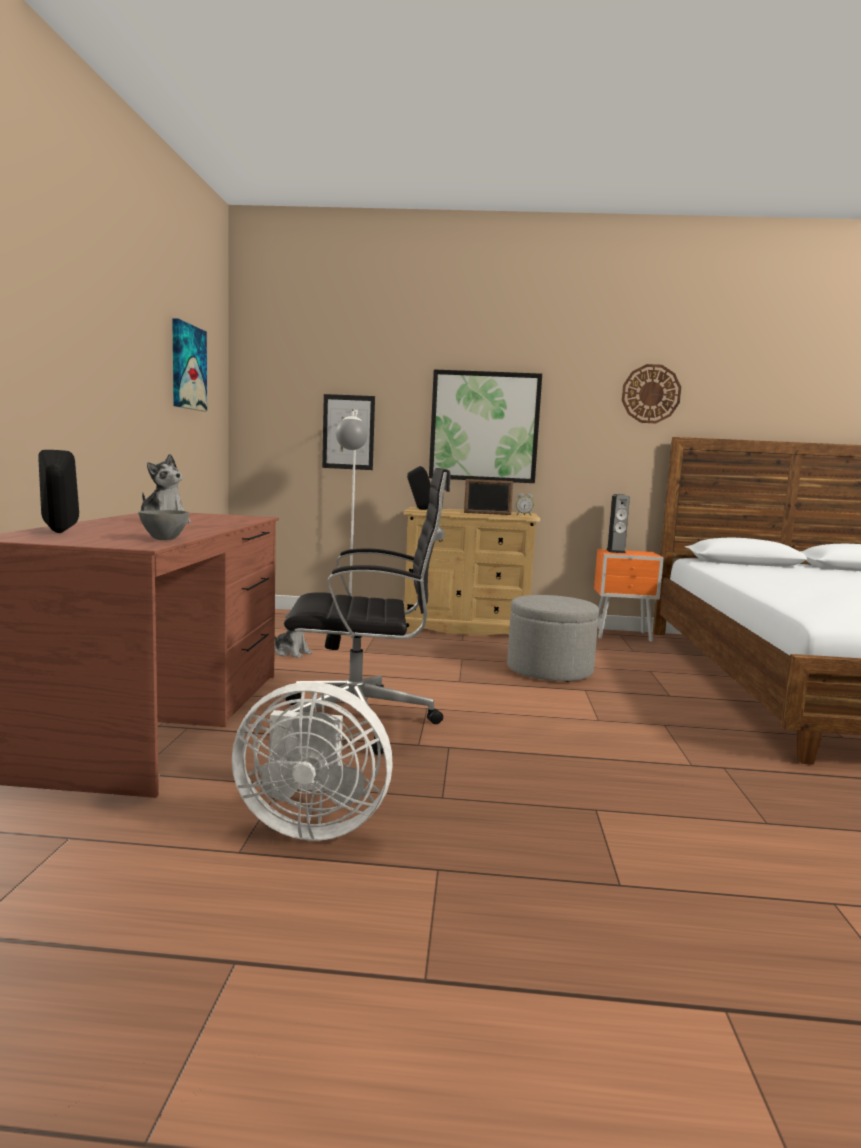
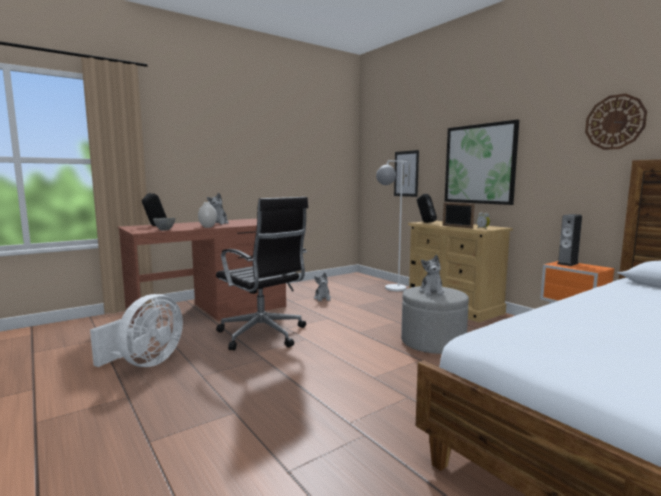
camera: 50 degrees right, 0 degrees up
(187, 367) = (312, 147): picture -> none
(202, 529) = (208, 227): none -> white vase
(310, 824) = (145, 363): white fan -> white fan turned 120 degrees counterclockwise
(555, 601) = (432, 292): none -> plush toy

